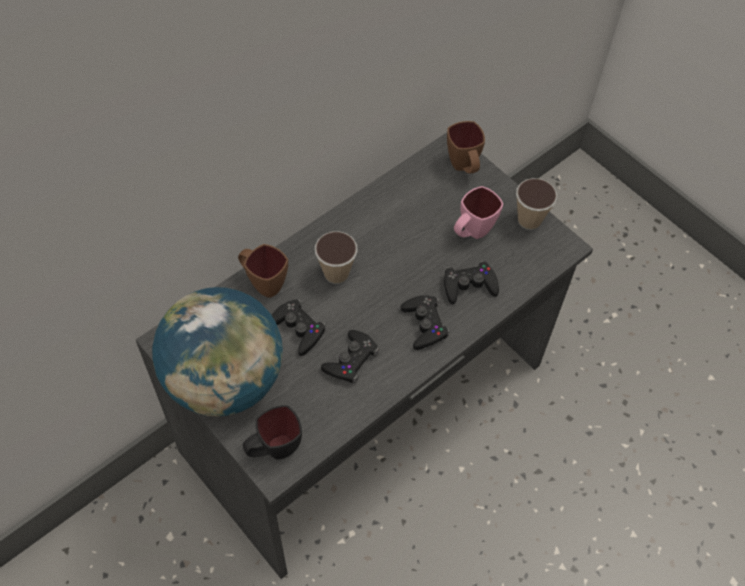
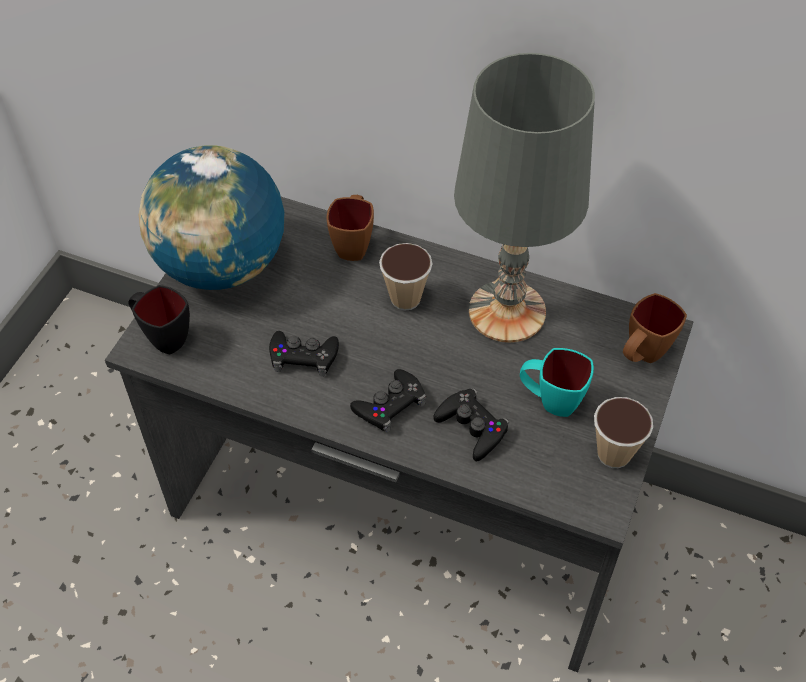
camera: 65 degrees right, 5 degrees down
(298, 329) = (315, 296): black game controller -> none
(384, 220) = (507, 311): none -> grey table lamp
(471, 233) = (550, 401): pink mug -> turquoise mug

